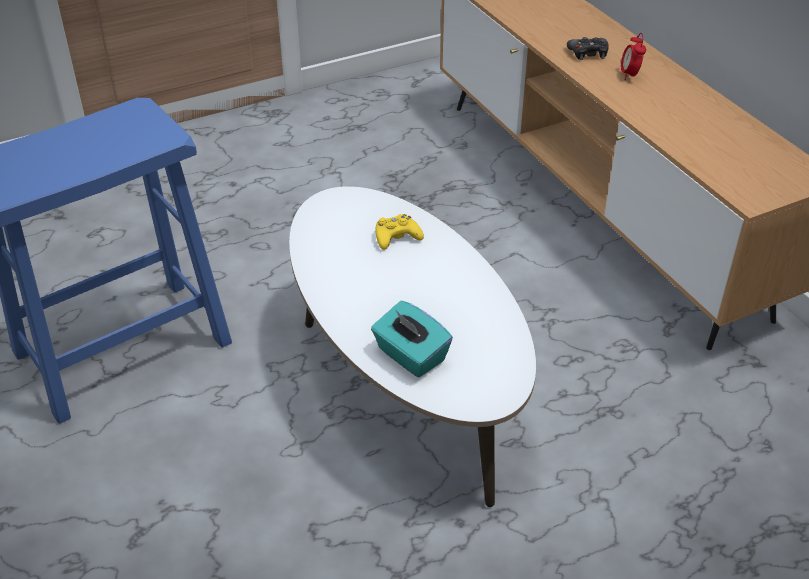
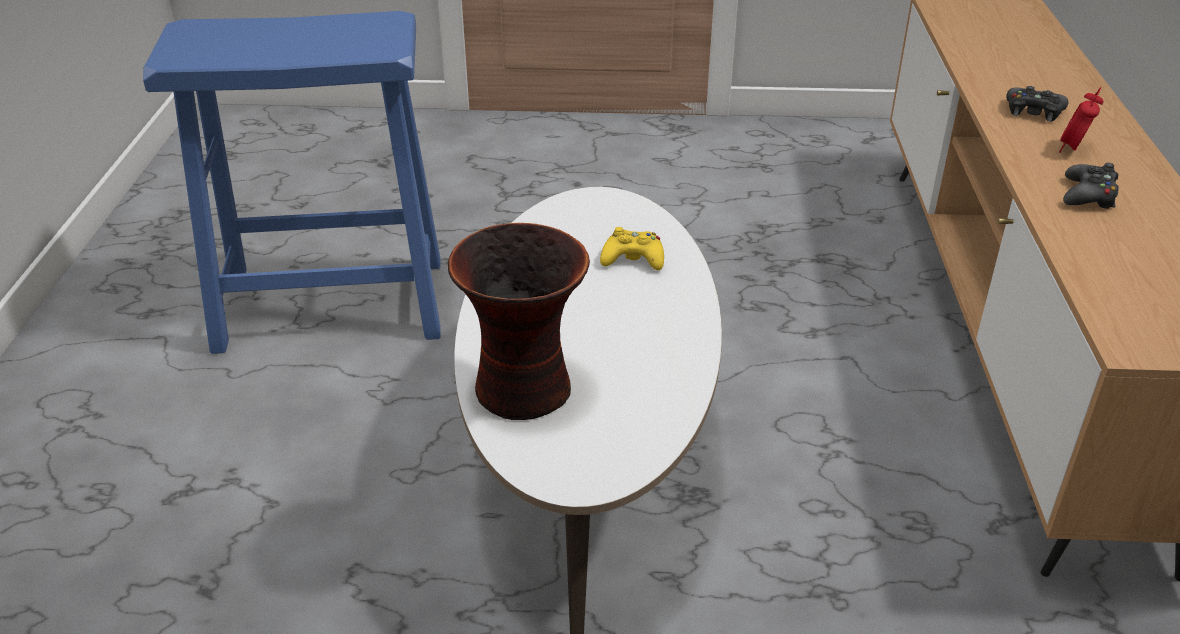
camera: 30 degrees right, 5 degrees down
(410, 356) = (525, 391): turquoise tissue box -> vase
(661, 107) = (1088, 195): none -> black game controller

